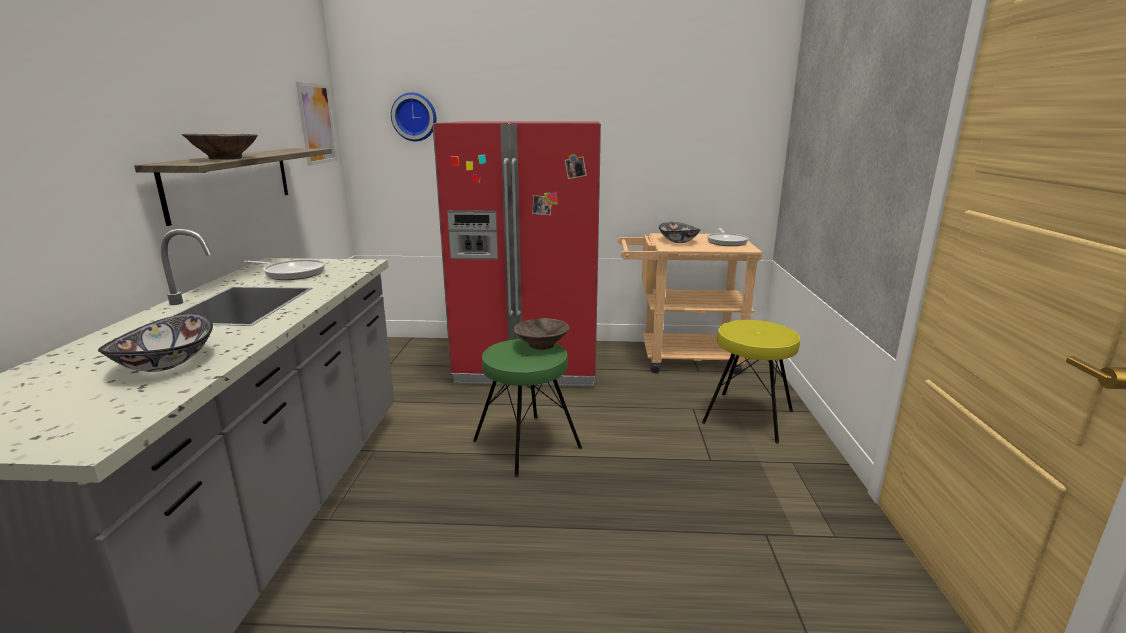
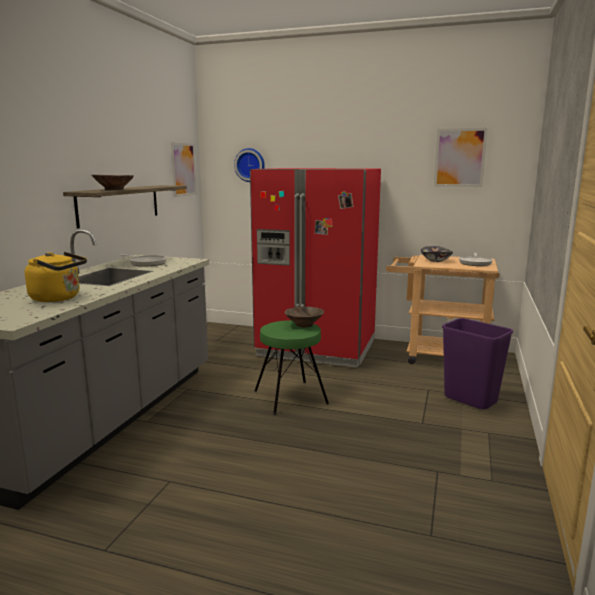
camera: 15 degrees right, 5 degrees down
(167, 363) = (58, 298): bowl -> yellow kettle
(699, 107) = (459, 158): none -> picture
(748, 416) = (471, 400): yellow stool -> purple trash can

